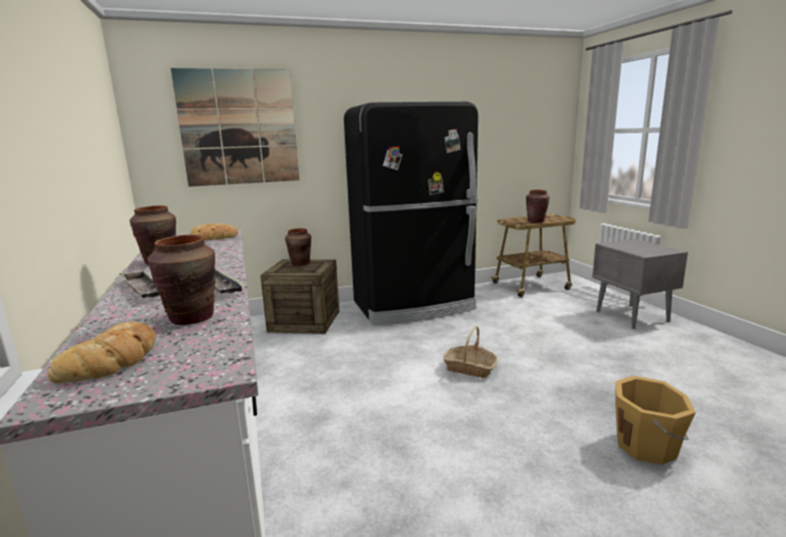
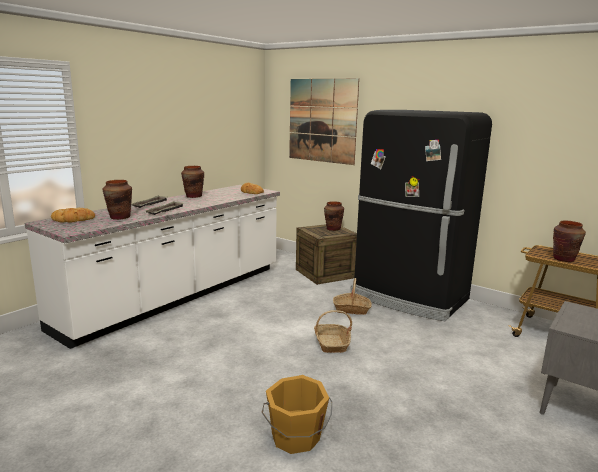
camera: 55 degrees right, 0 degrees up
(407, 336) = (351, 309): none -> basket

